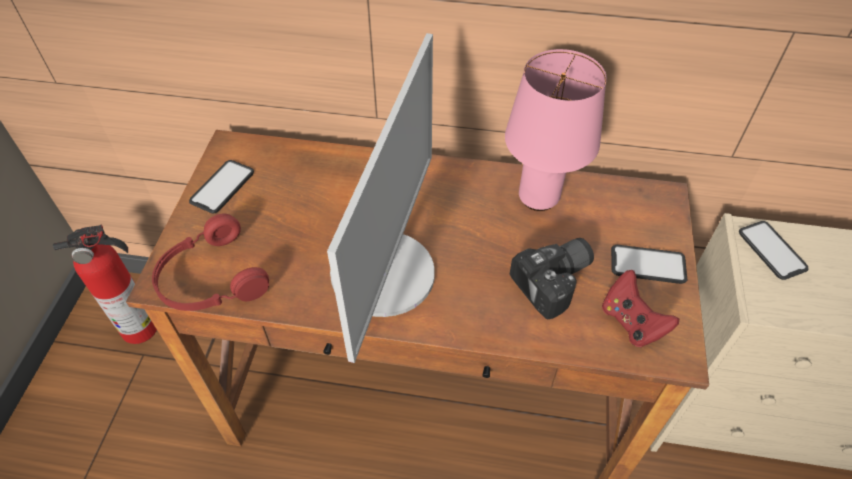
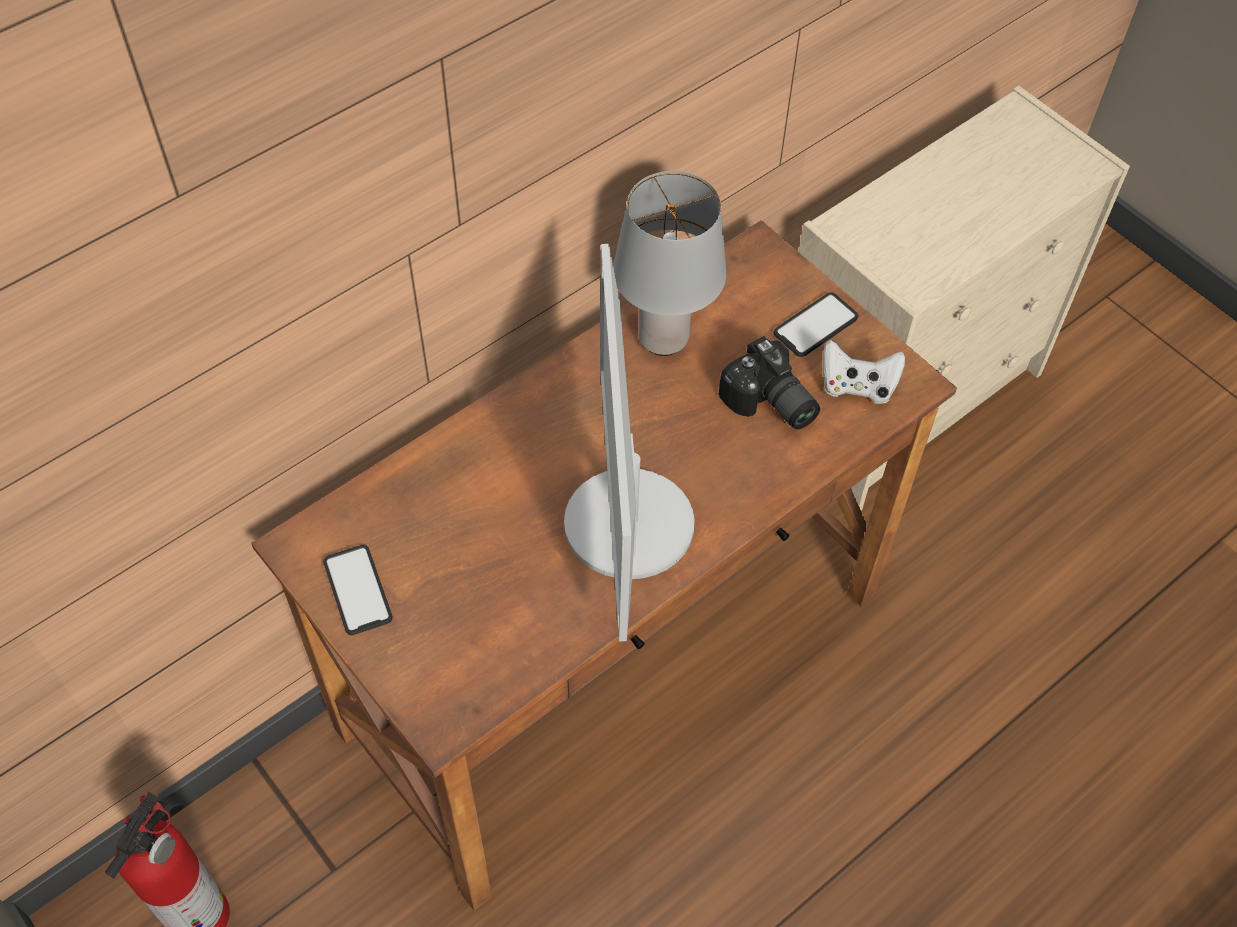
camera: 50 degrees left, 5 degrees up
(210, 280) = (483, 678): red headphones -> none
(384, 273) = (626, 525): monitor -> monitor turned 150 degrees counterclockwise
(539, 197) = (663, 337): pink table lamp -> grey table lamp
(556, 283) = (769, 404): camera -> camera turned 135 degrees clockwise
(631, 322) = (857, 386): red game controller -> white game controller
(771, 250) = (872, 230): phone -> none

